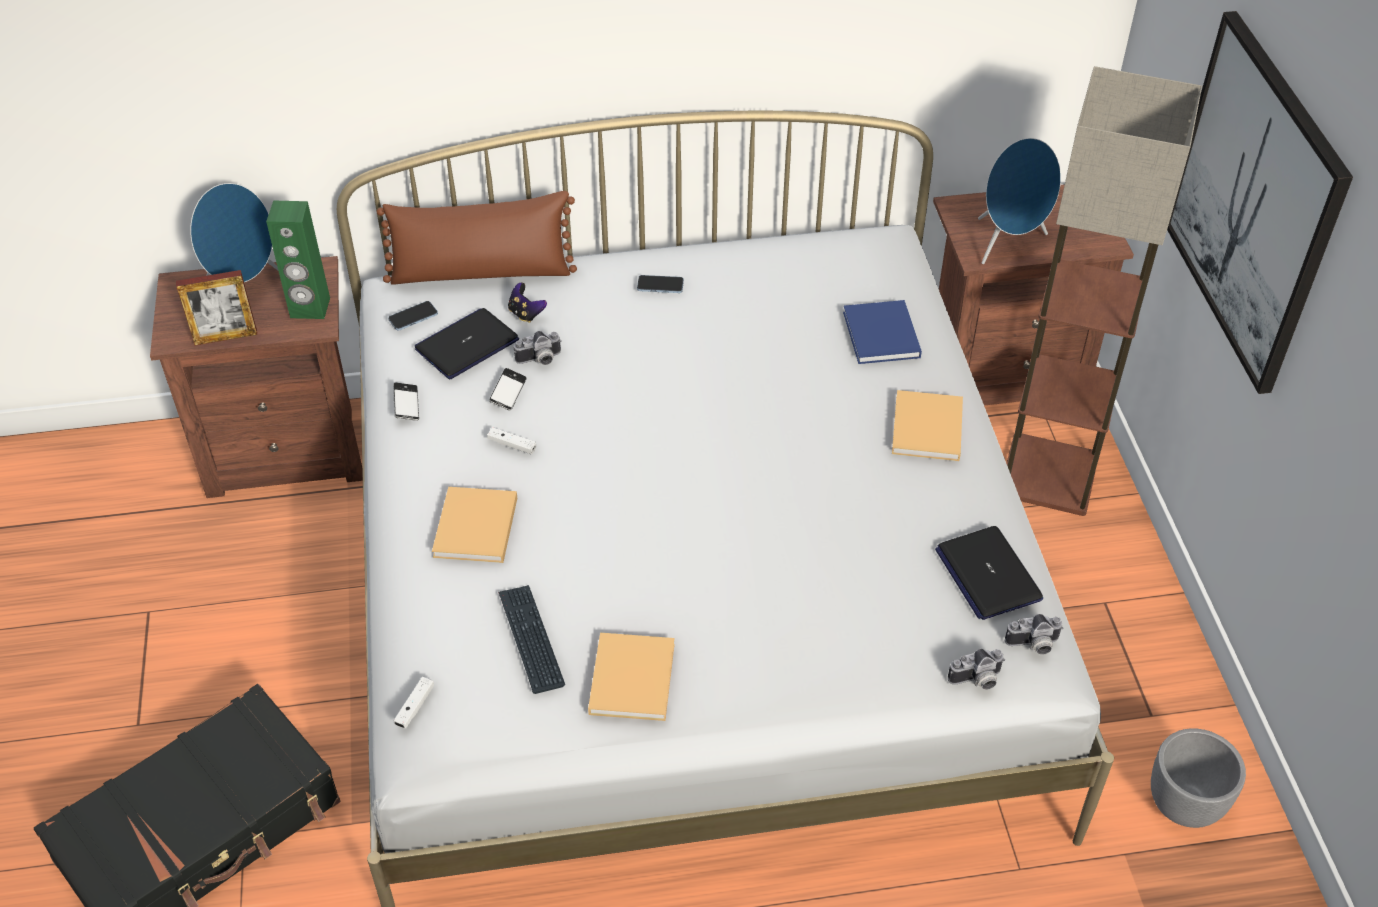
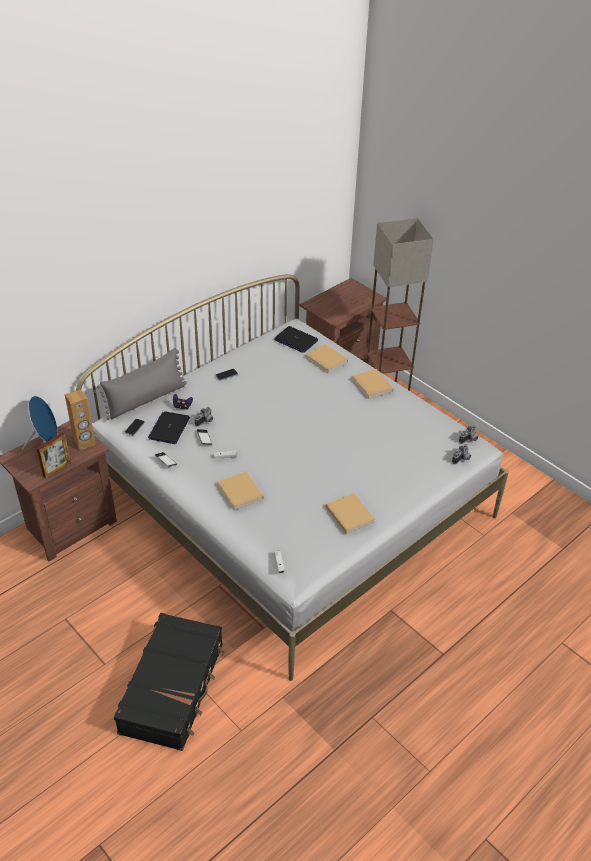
camera: 35 degrees left, 5 degrees down
(310, 308) = (84, 442): green speaker -> brown speaker
(481, 272) = (146, 399): brown pillow -> grey pillow
(531, 639) = (300, 520): keyboard -> none
(881, 336) = (327, 360): blue book -> beige book
(987, 574) = (435, 424): laptop -> laptop (296, 340)
(1009, 244) = (341, 310): blue speaker -> none
(1183, 804) = (516, 488): grey planter -> none
(1253, 202) = (455, 254): picture -> none

